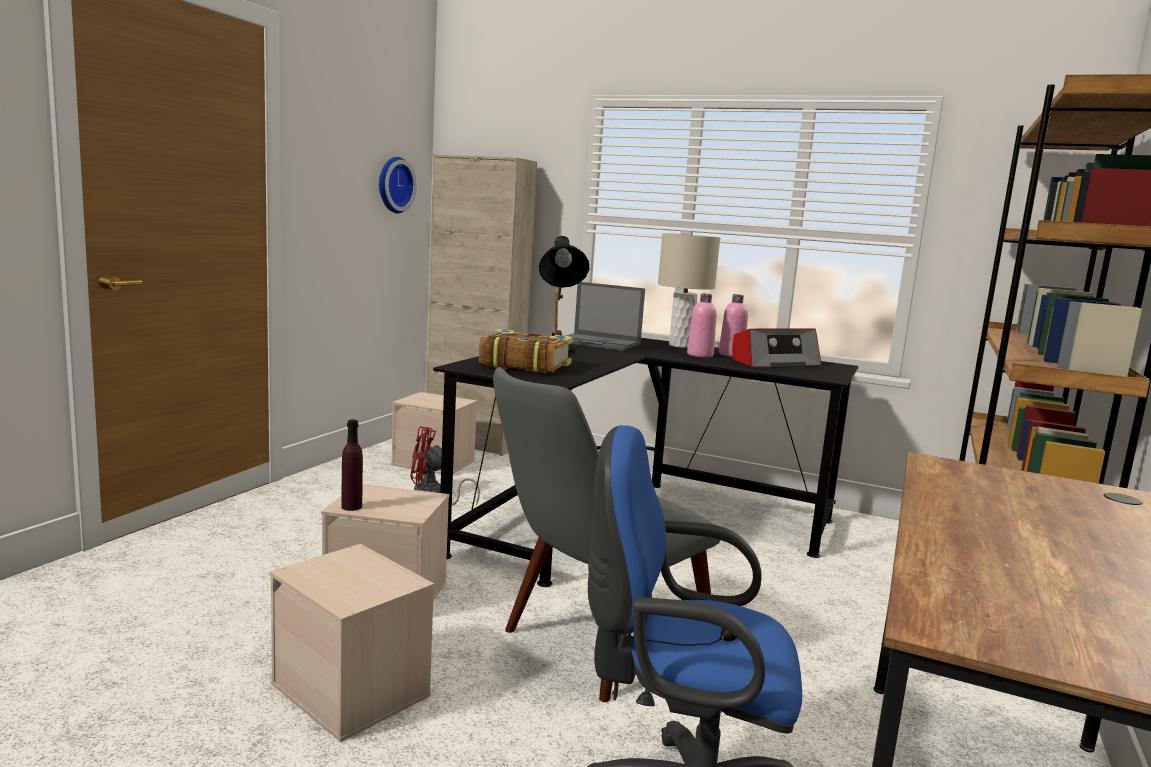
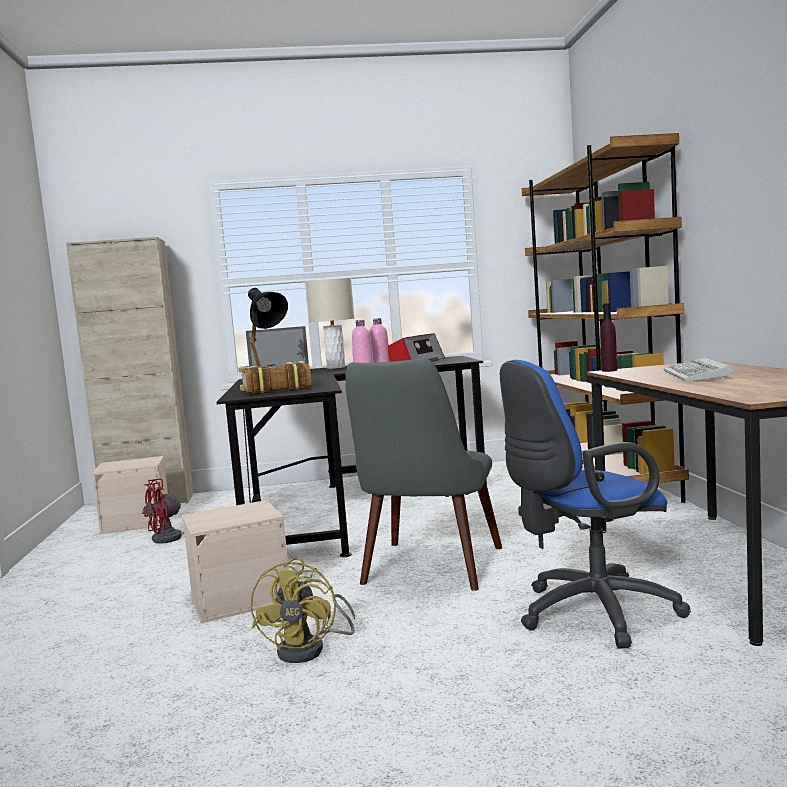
camera: 30 degrees left, 5 degrees down
(351, 507) = (210, 525): purple bottle -> purple bottle (609, 370)
(353, 690) = (310, 649): beige storage box -> yellow fan
(393, 185) = (31, 274): wall clock -> none
(1023, 523) = (697, 375): none -> keyboard

